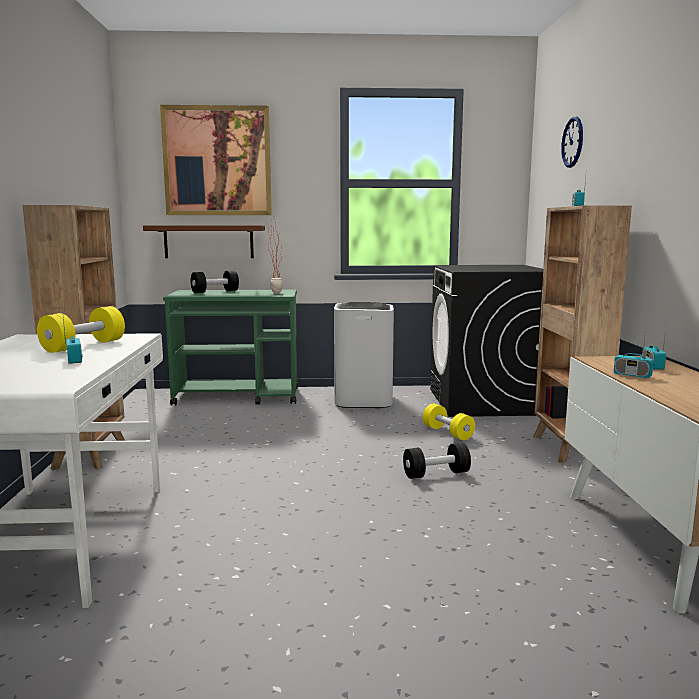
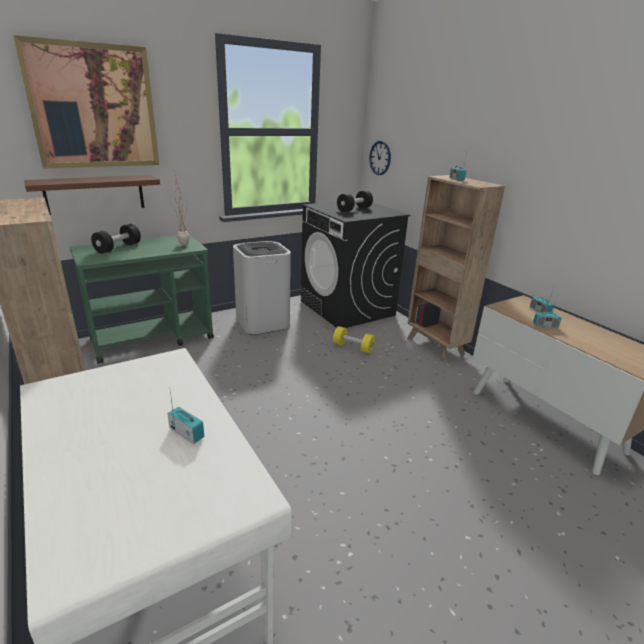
camera: 30 degrees left, 15 degrees up
(84, 346) = (148, 397): yellow dumbbell -> none
(436, 474) = (383, 394): black dumbbell -> black dumbbell (354, 209)
(572, 142) = (426, 113): wall clock -> wall clock (380, 158)

